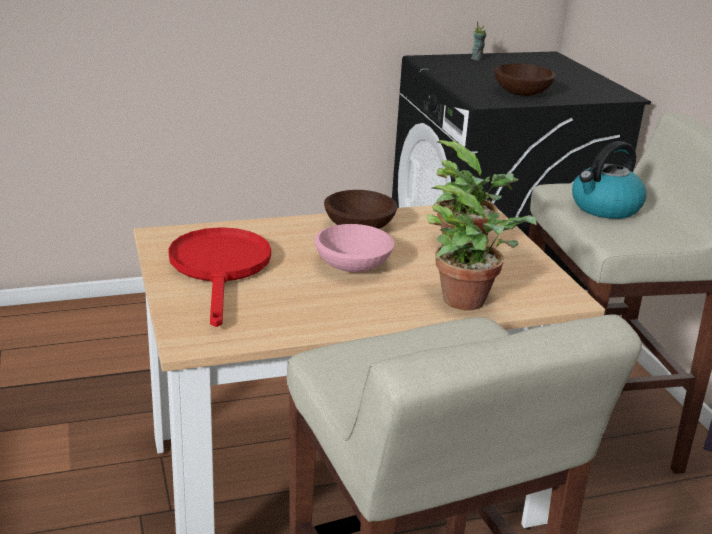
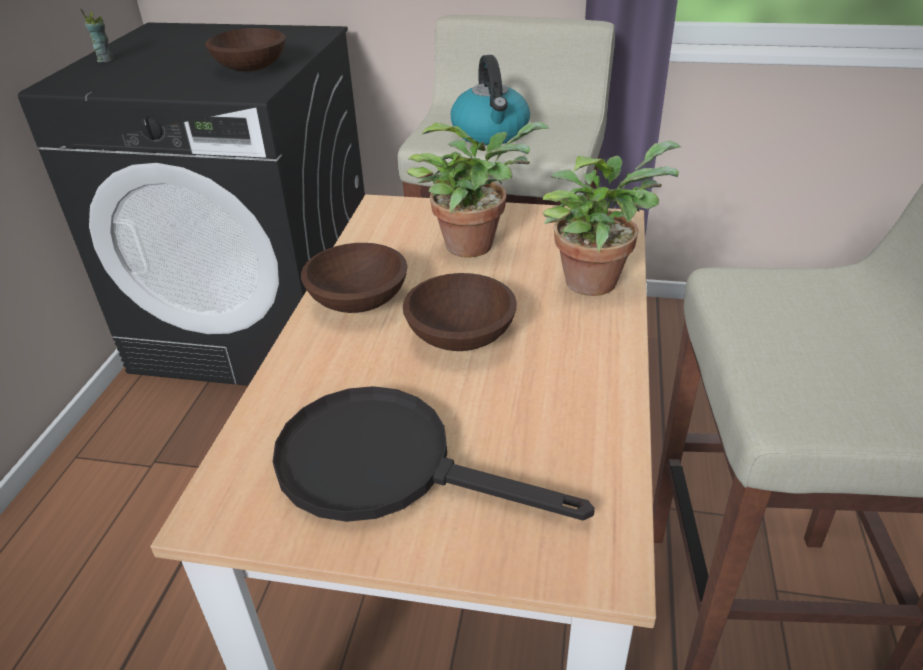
camera: 60 degrees left, 10 degrees up
(220, 269) = (388, 466): red frying pan -> black frying pan
(354, 266) = (462, 335): pink bowl -> brown bowl

